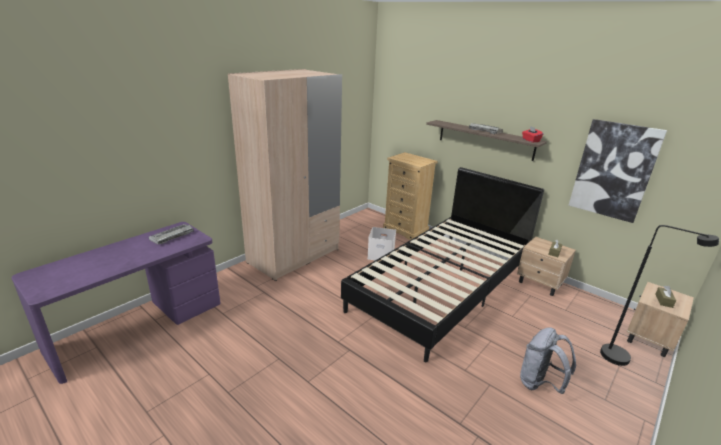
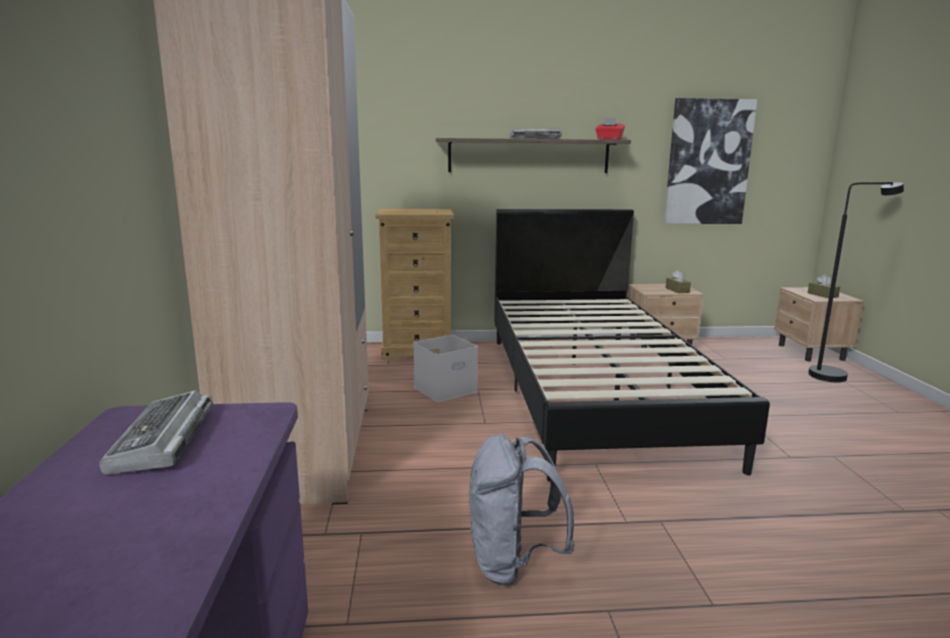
camera: 45 degrees left, 10 degrees down
(539, 383) = (850, 429): grey backpack -> grey backpack (513, 564)

